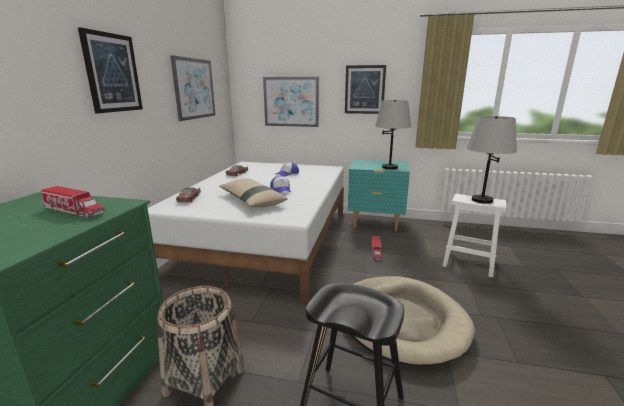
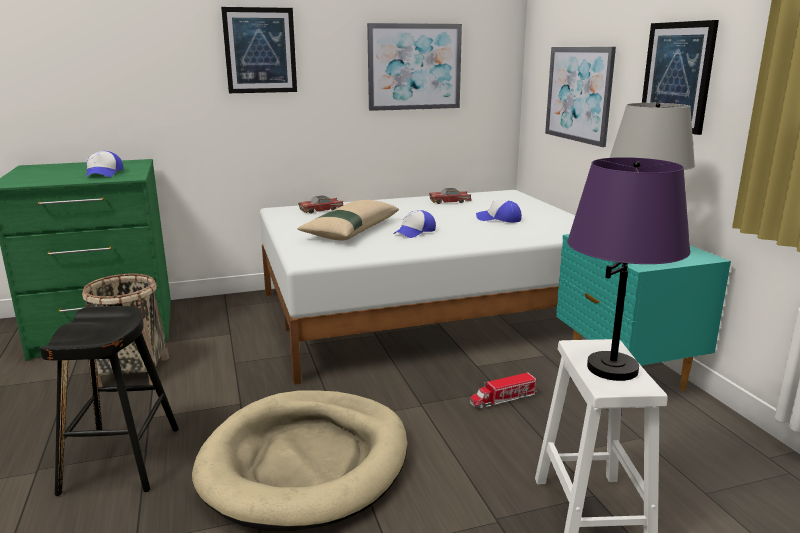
camera: 60 degrees right, 0 degrees up
(75, 211) = (104, 174): toy truck -> cap
(481, 200) = (612, 368): grey table lamp -> purple table lamp

